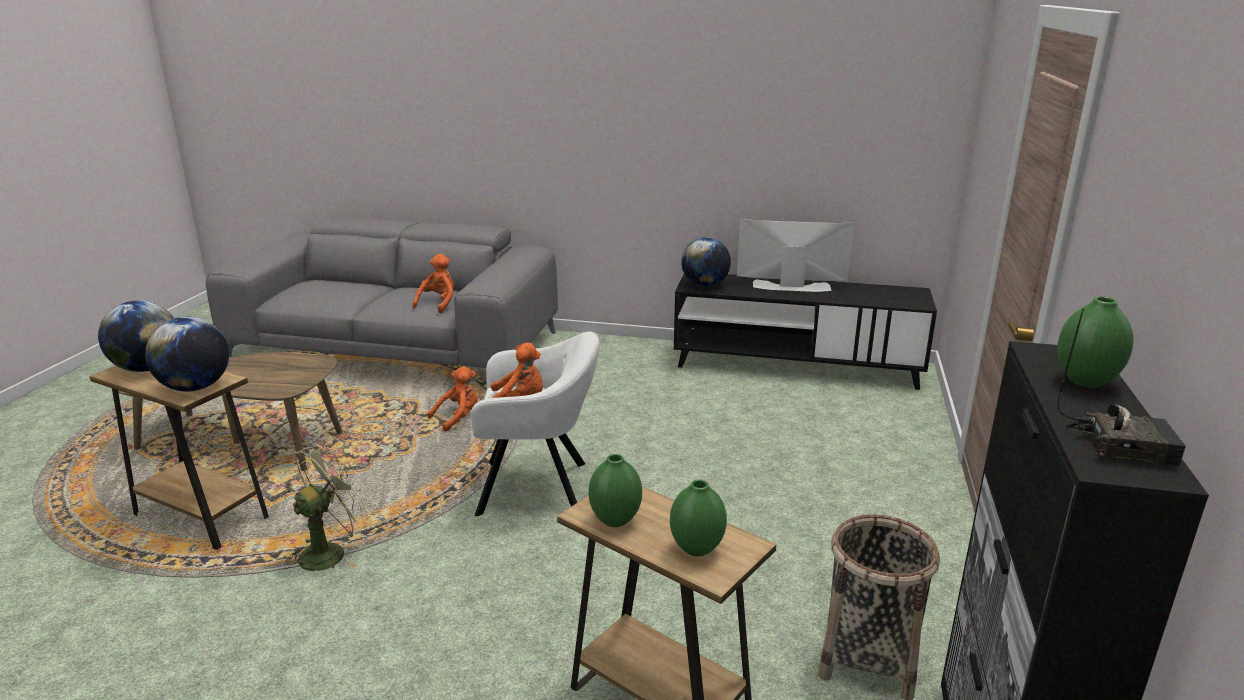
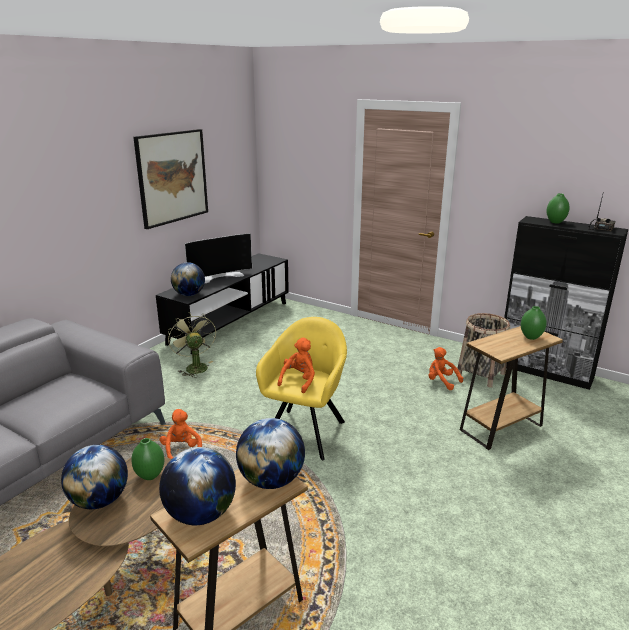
camera: 70 degrees left, 0 degrees up
(259, 360) = (99, 501): none -> globe
(330, 552) = (335, 531): green fan -> green fan (194, 367)
(438, 304) = (79, 392): orange plush toy -> orange plush toy (441, 381)
(539, 488) = (305, 431): white armchair -> yellow armchair
(615, 521) = (508, 349): green vase -> green vase (150, 476)
(755, 115) = (172, 177): none -> picture
(791, 286) = (219, 276): television -> television turned 150 degrees counterclockwise

